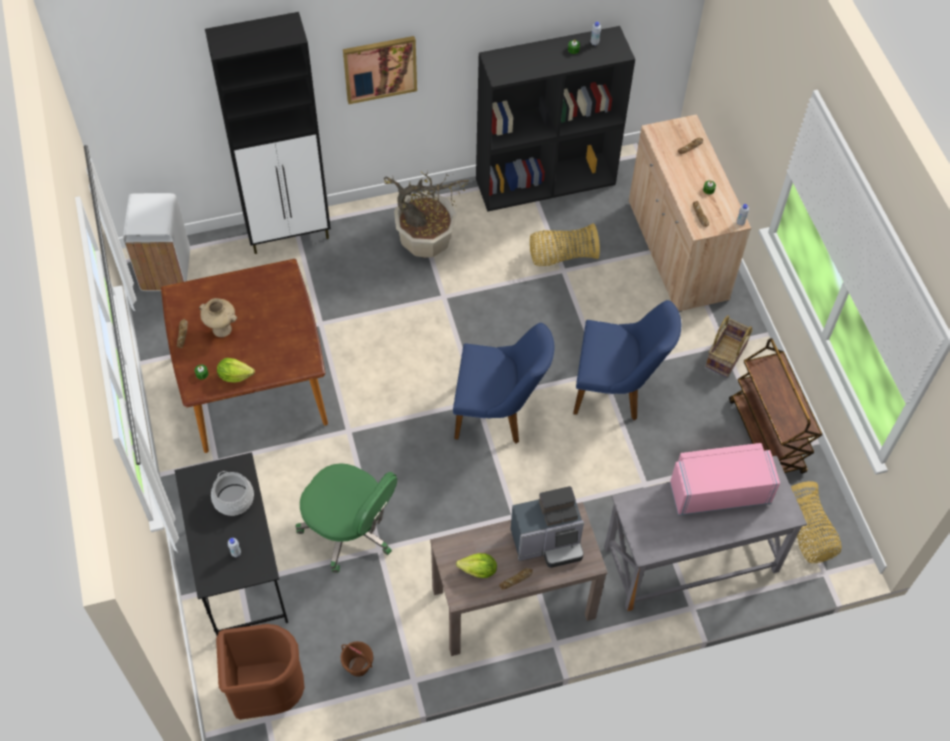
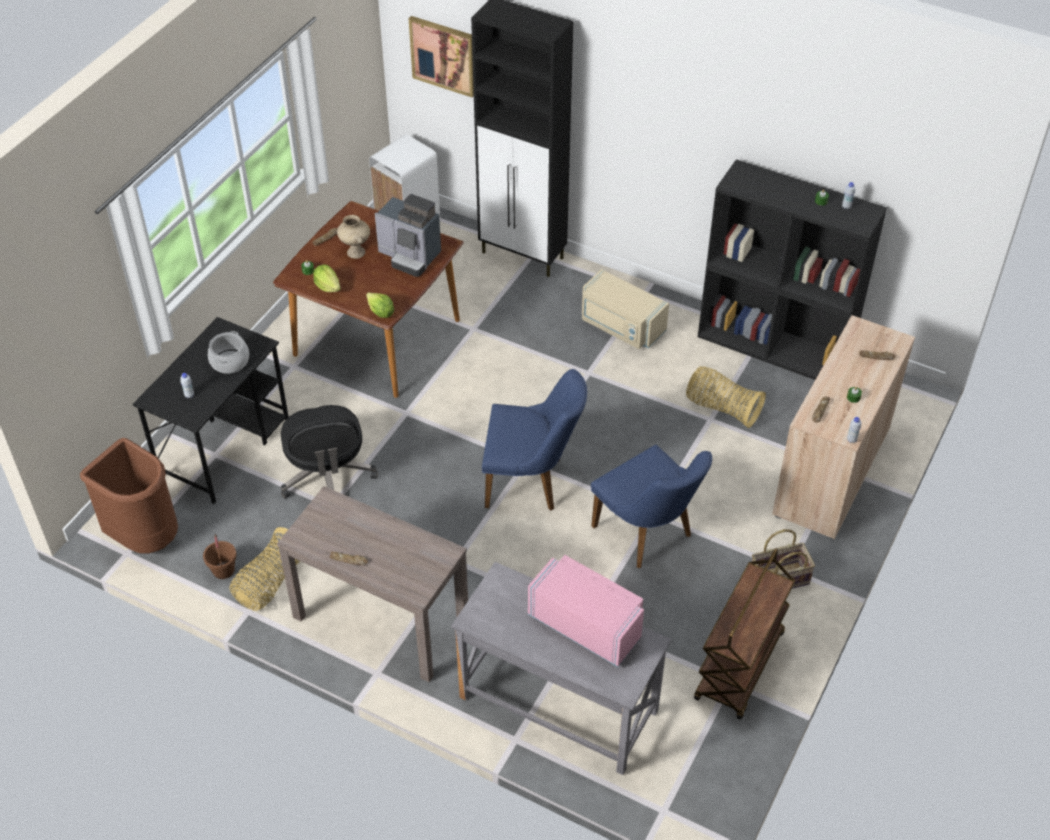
camera: 45 degrees right, 10 degrees down
(350, 529) = (328, 477): green office chair -> black office chair
(380, 68) = (641, 126): picture -> picture (443, 55)
(426, 242) = (621, 326): potted plant -> beige microwave
(478, 571) = (330, 533): lettuce -> lettuce (380, 313)
(498, 413) = (532, 482): blue chair -> blue chair turned 45 degrees counterclockwise
(548, 542) = (404, 554): coffee machine -> coffee machine (410, 256)
(807, 532) = (686, 767): basket -> basket (270, 583)

